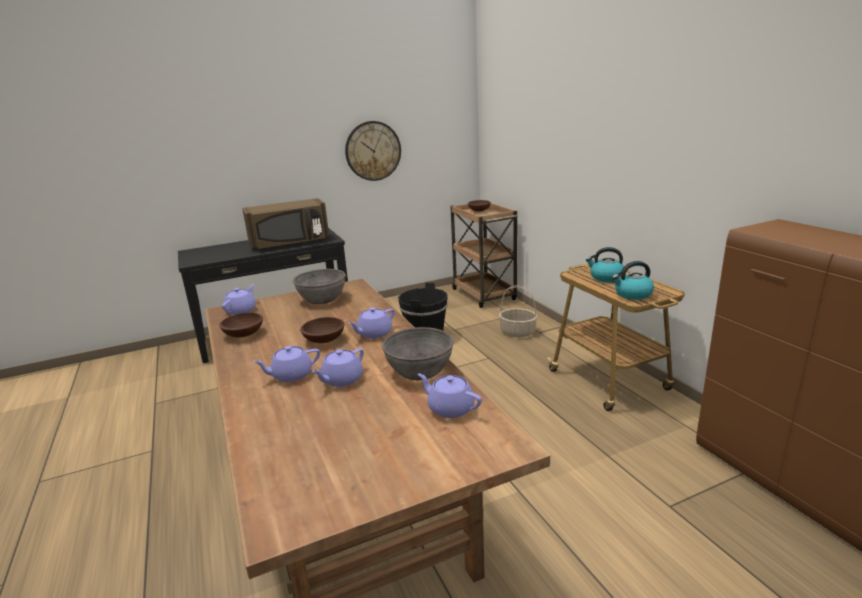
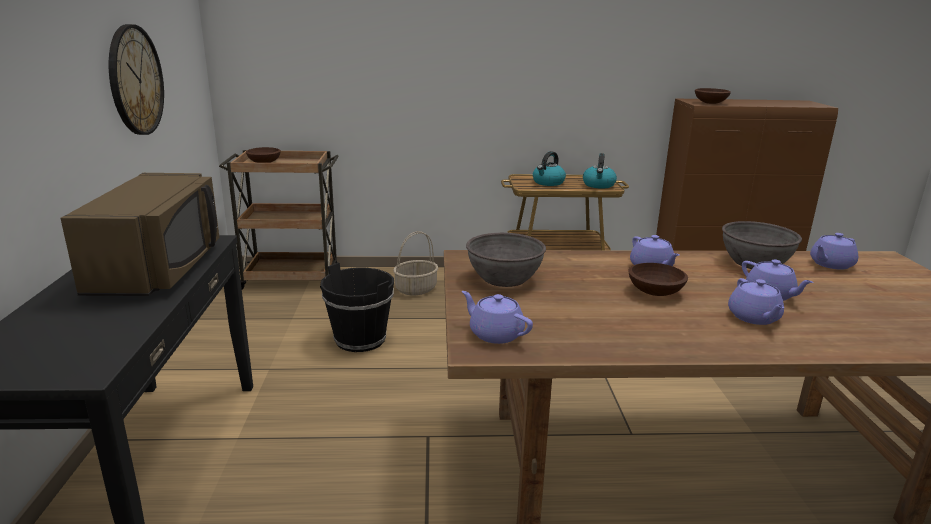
camera: 70 degrees left, 0 degrees up
(244, 334) = (602, 337): brown bowl -> brown bowl (710, 103)

